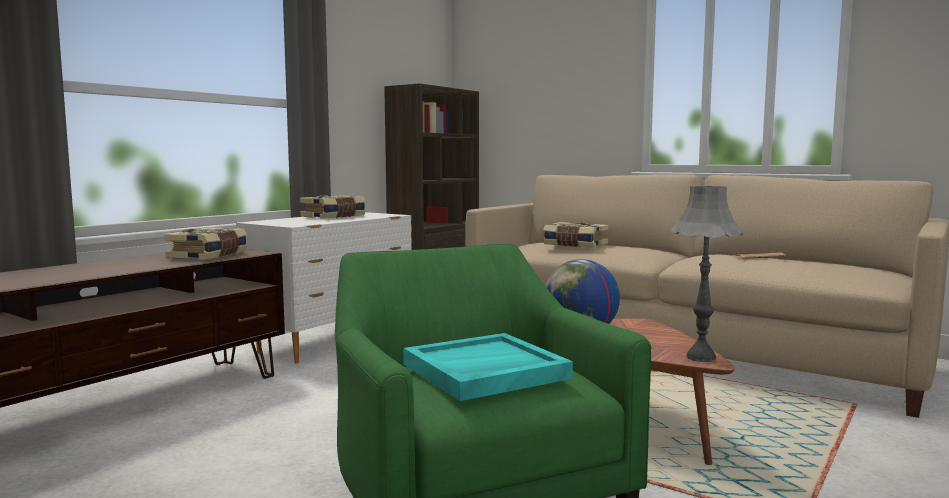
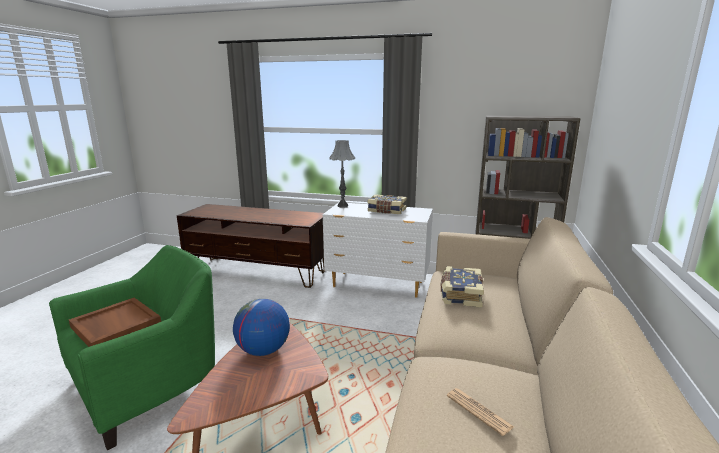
camera: 70 degrees right, 10 degrees up
(209, 256) = (290, 218): book -> none
(484, 371) = (115, 325): turquoise tray -> brown tray
(701, 358) = (198, 412): grey table lamp -> grey table lamp (342, 206)

